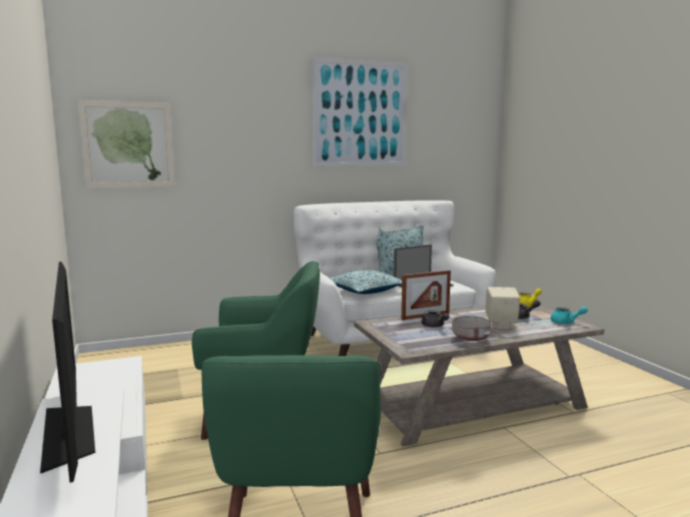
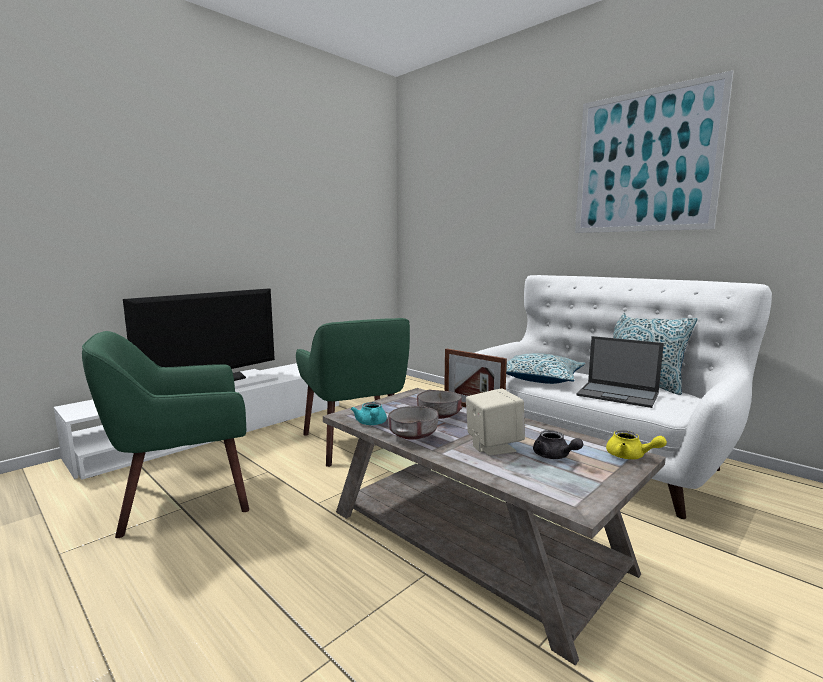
camera: 65 degrees right, 0 degrees up
(128, 145) = (431, 218): picture -> none
(434, 326) = (439, 416): grey teapot -> grey bowl
(566, 322) = (576, 490): turquoise teapot -> turquoise teapot (371, 423)

